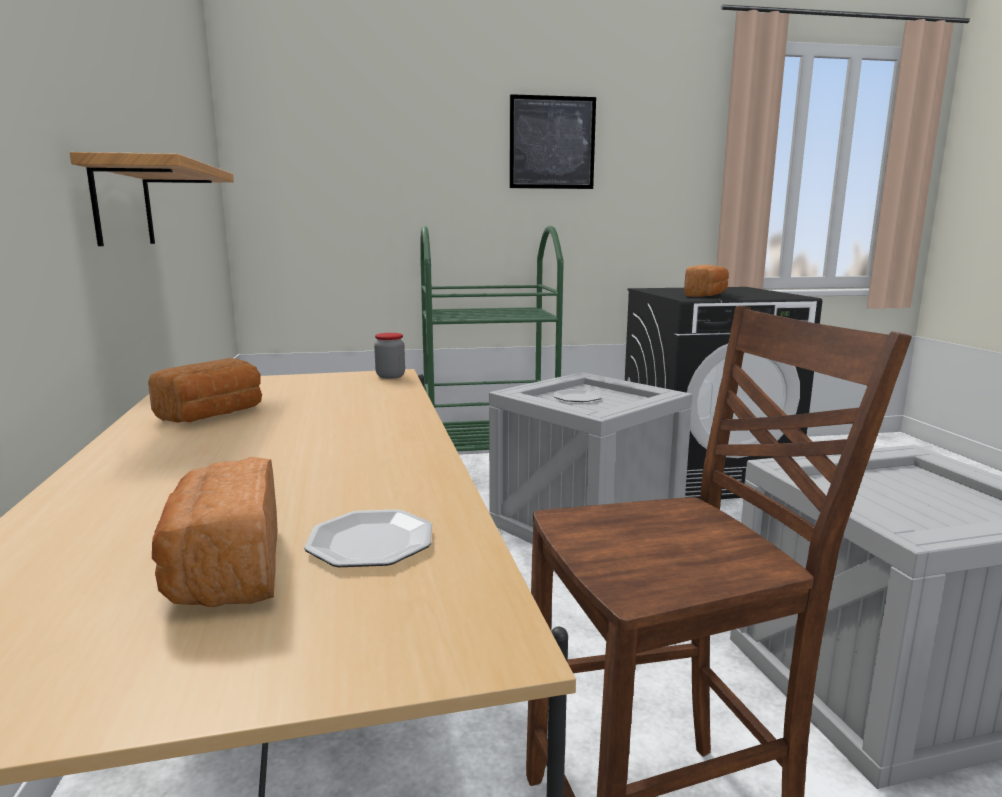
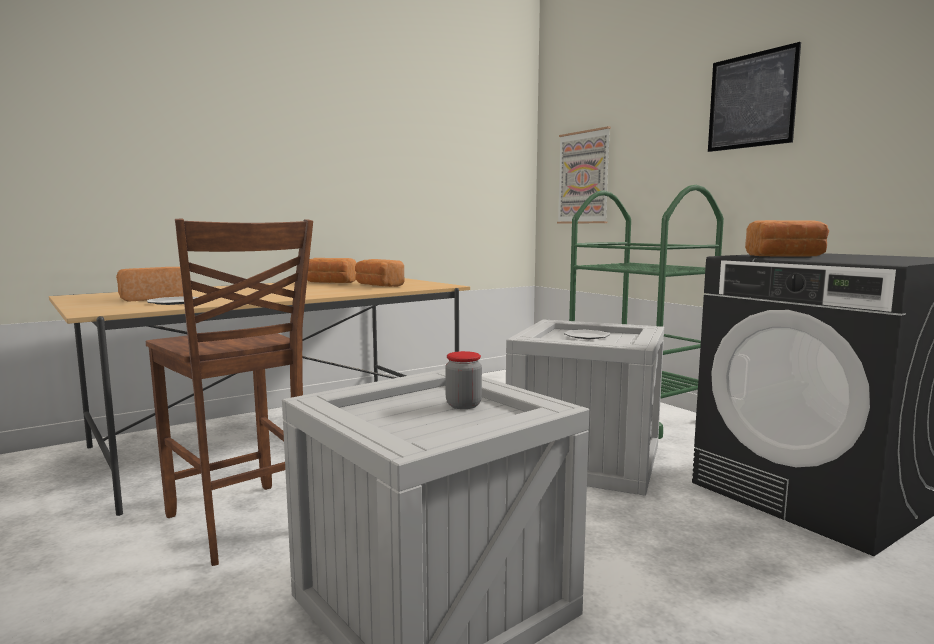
camera: 65 degrees right, 5 degrees down
(122, 204) = (370, 184): shelf -> none
(326, 397) = (378, 286): none -> bread
(327, 202) = (583, 177): none -> picture
(390, 376) = (440, 286): jar -> jar (463, 405)

